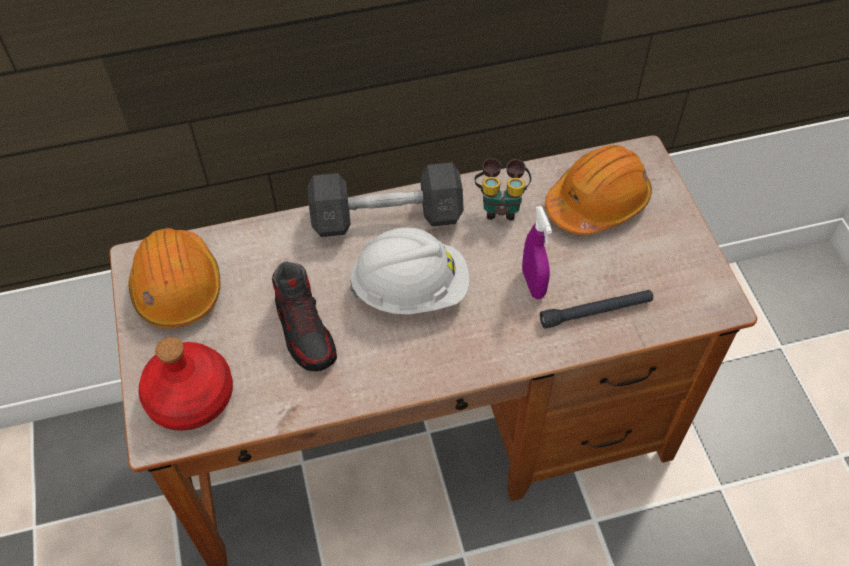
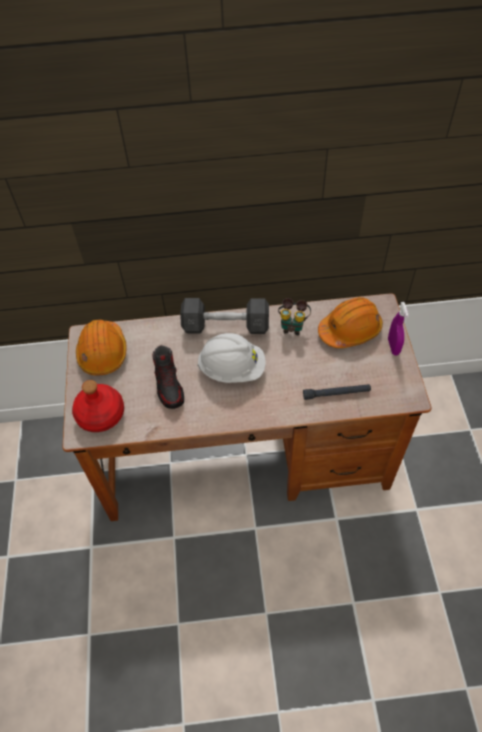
camera: 10 degrees right, 0 degrees up
(533, 284) = (303, 373): purple spray bottle -> purple spray bottle (393, 346)

